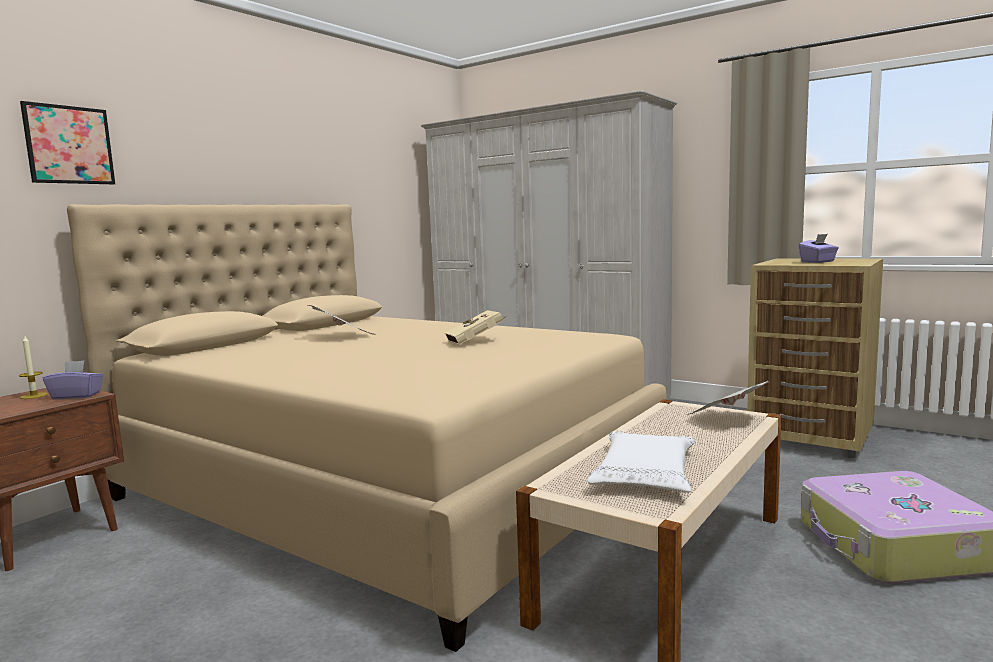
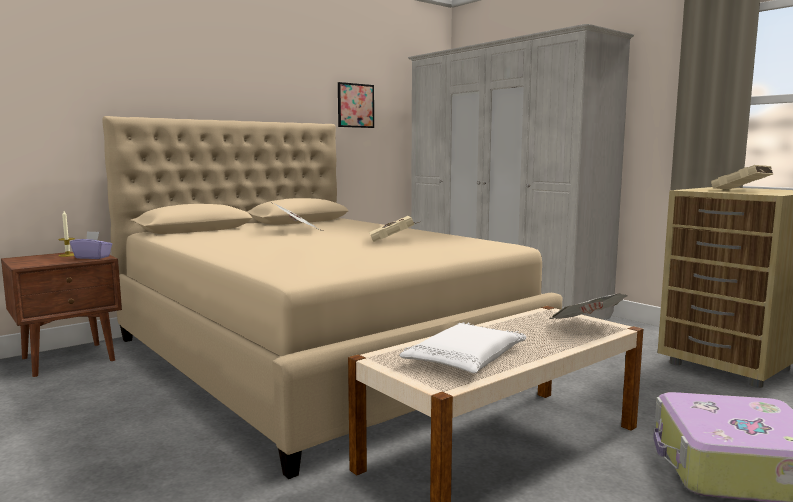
camera: 15 degrees right, 0 degrees up
(69, 145) = (109, 71): picture -> picture (355, 105)
(818, 262) = (742, 190): purple tissue box -> beige book

